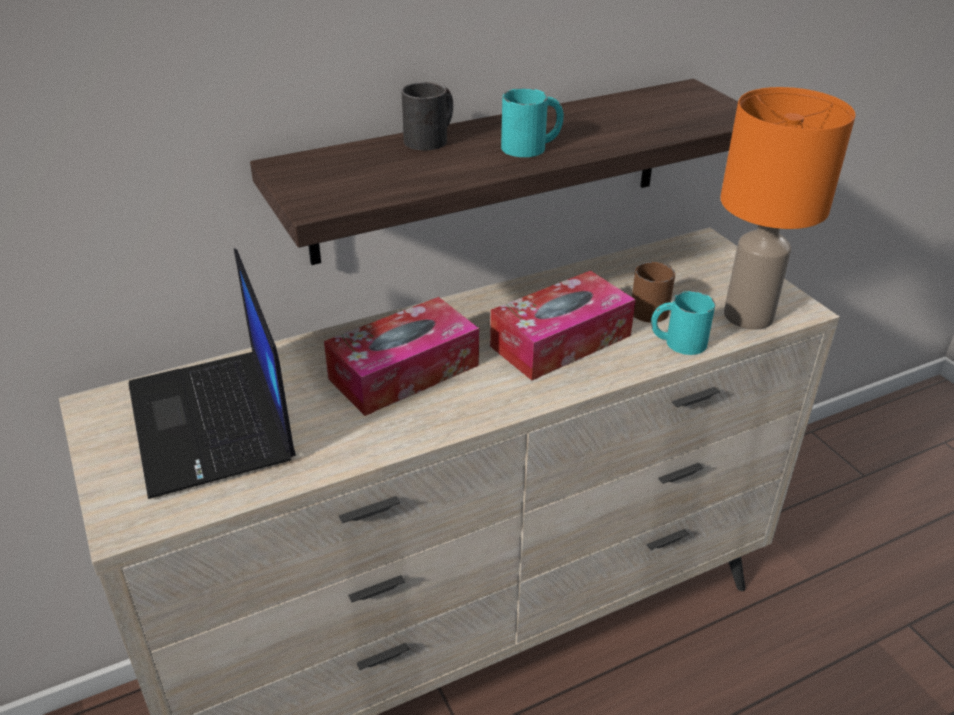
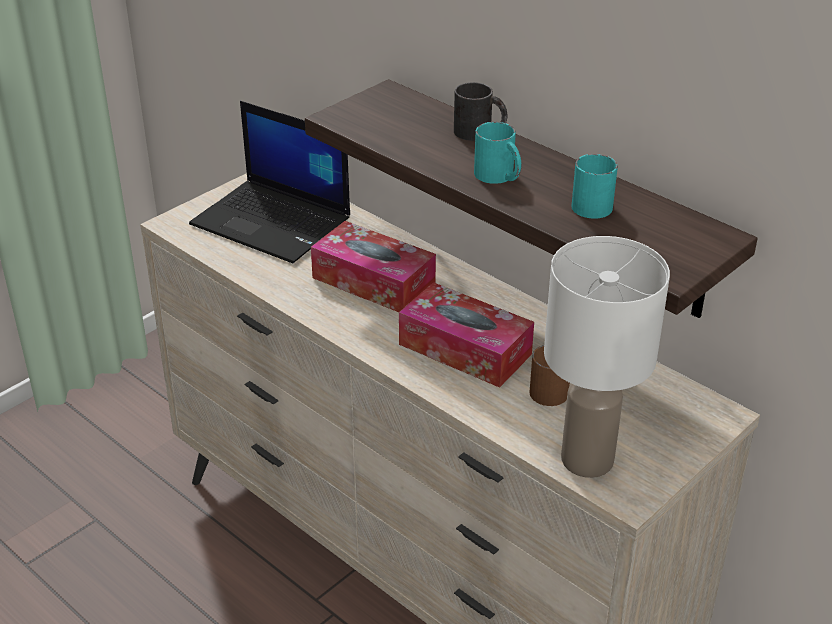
camera: 70 degrees right, 0 degrees up
(213, 423) = (274, 222): laptop -> laptop turned 105 degrees counterclockwise
(677, 342) = (508, 417): turquoise mug -> turquoise mug (589, 202)
(748, 317) = (585, 459): orange table lamp -> white table lamp

